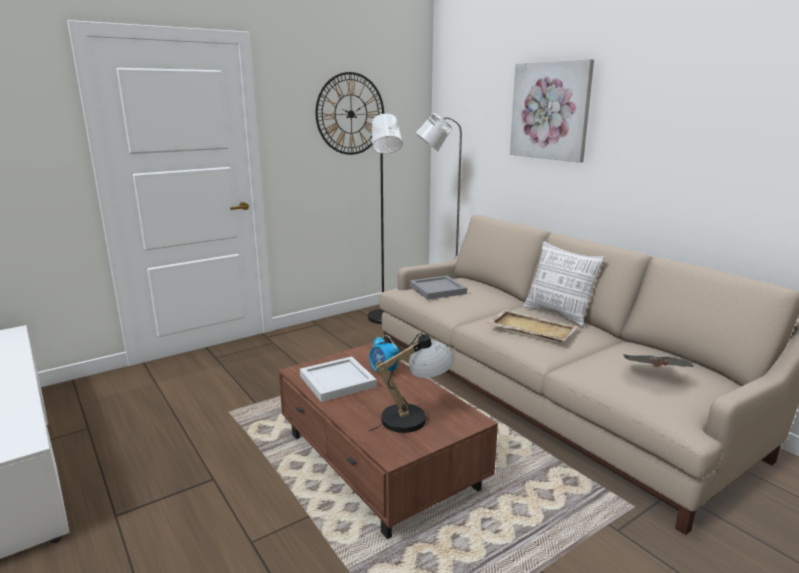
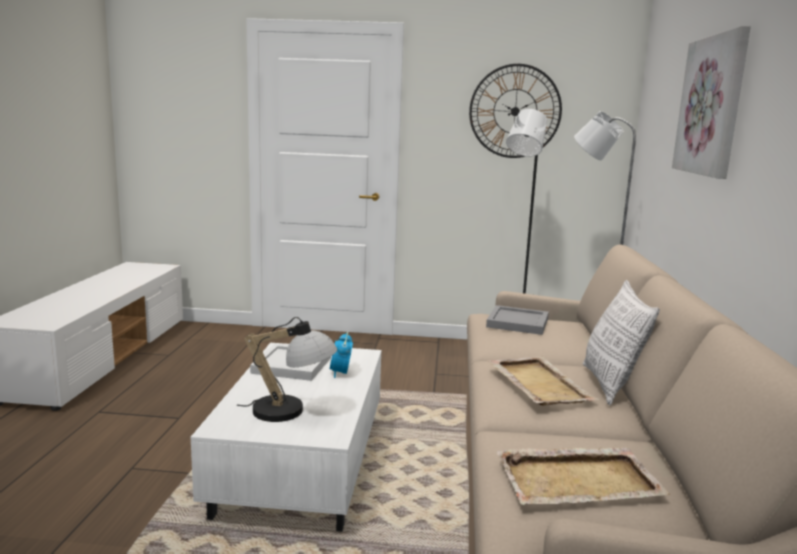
camera: 40 degrees right, 5 degrees down
(380, 462) = (300, 465): brown coffee table -> white coffee table
(654, 377) = (579, 480): newspaper -> beige tray

